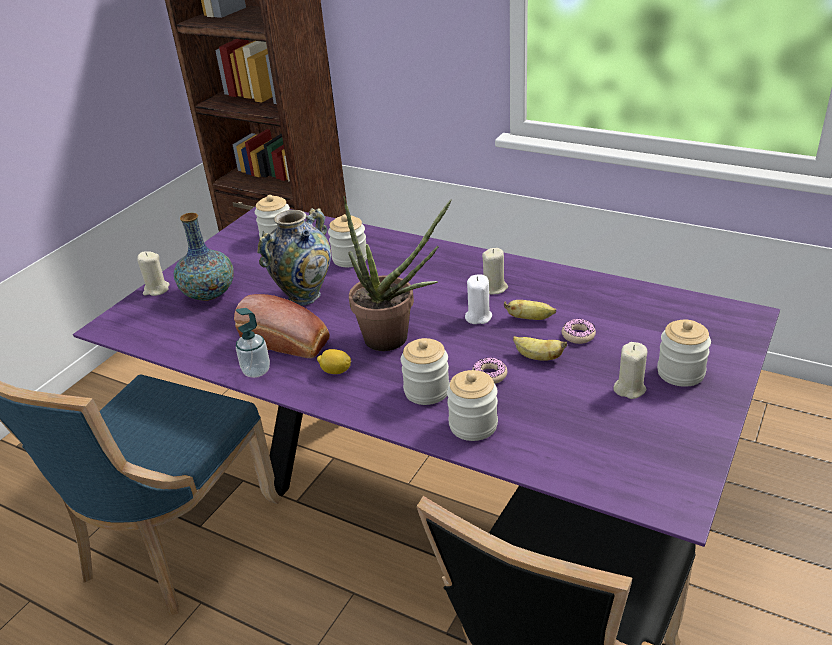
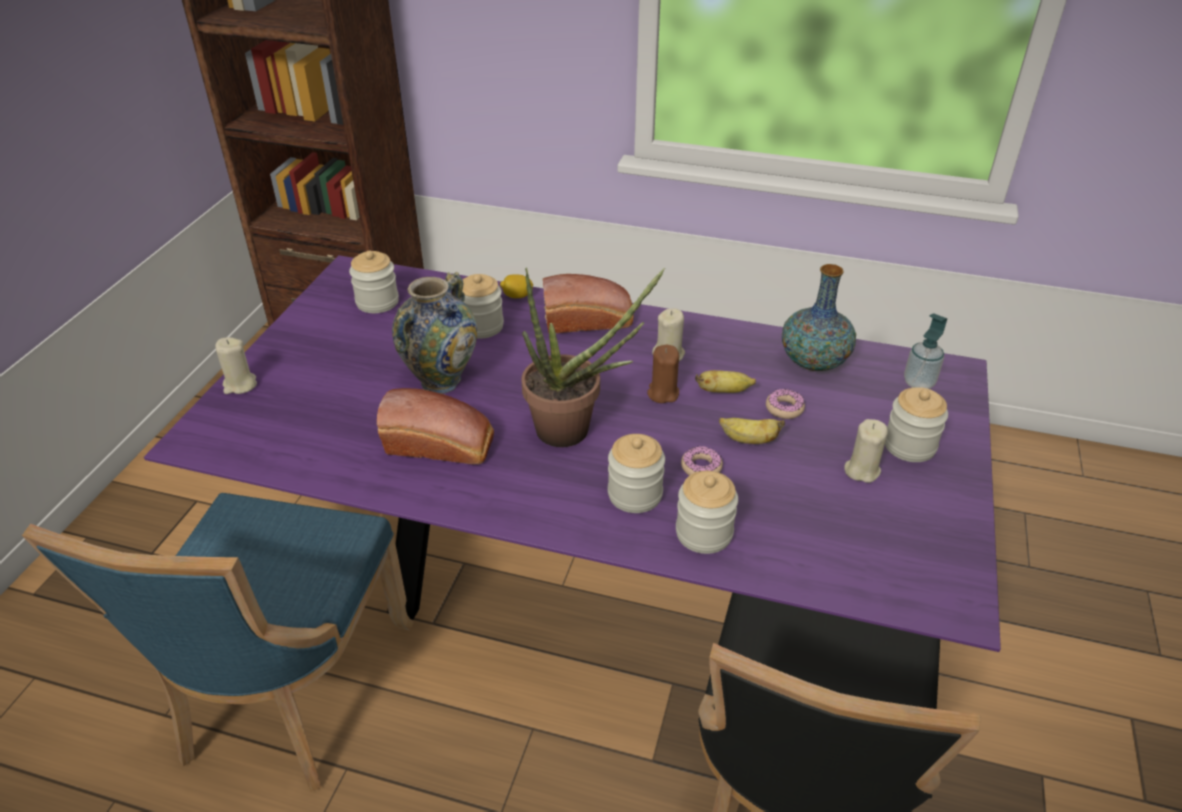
camera: 15 degrees left, 5 degrees up
(209, 294) = (314, 386): vase -> vase (813, 361)
(256, 371) = (414, 487): soap dispenser -> soap dispenser (918, 383)
(336, 371) = (516, 479): lemon -> lemon (517, 296)
(437, 258) = (589, 320): none -> bread
(478, 316) = (663, 393): white candle -> brown candle

